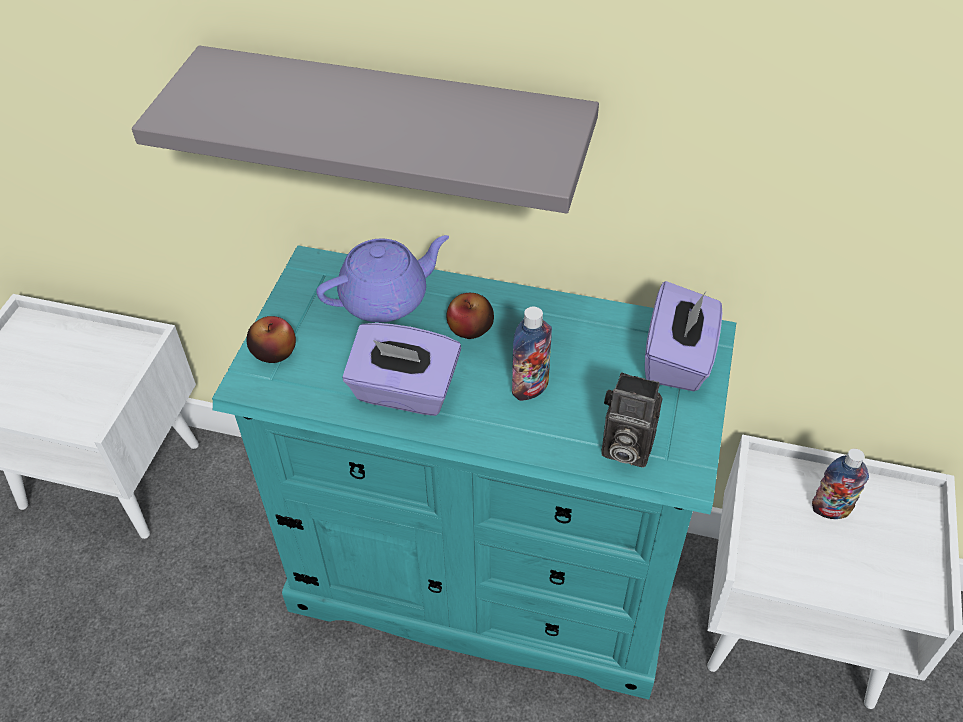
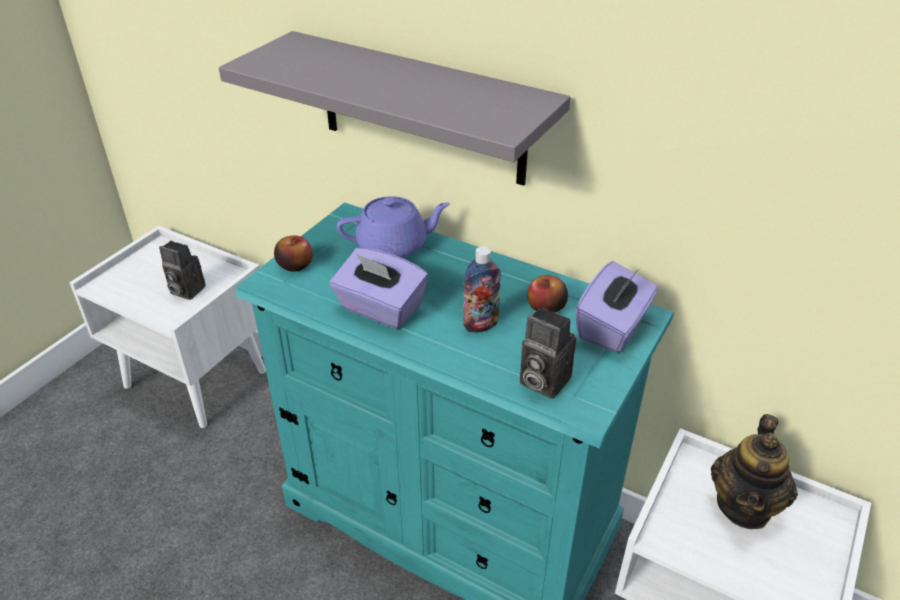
camera: 15 degrees right, 10 degrees down
(88, 381) = (185, 290): none -> camera
(470, 328) = (450, 276): apple -> apple (546, 307)
(830, 510) = (744, 506): bottle -> teapot

